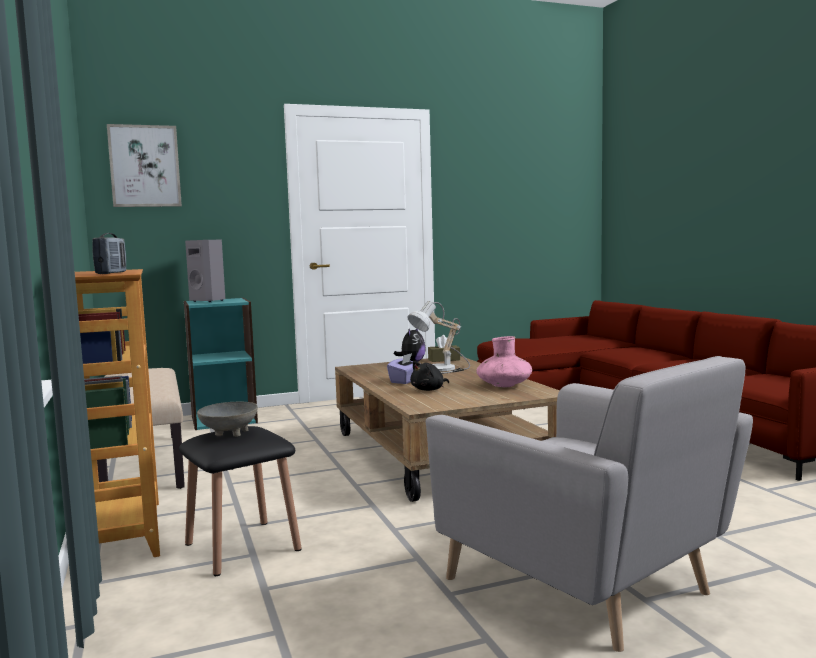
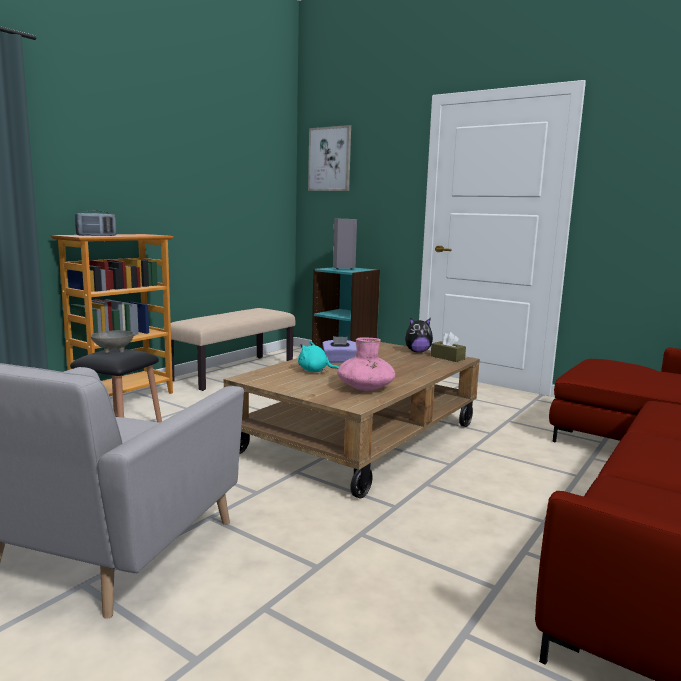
camera: 55 degrees right, 5 degrees up
(429, 390) = (315, 371): black plush toy -> turquoise plush toy
(440, 369) = (403, 362): table lamp -> none

